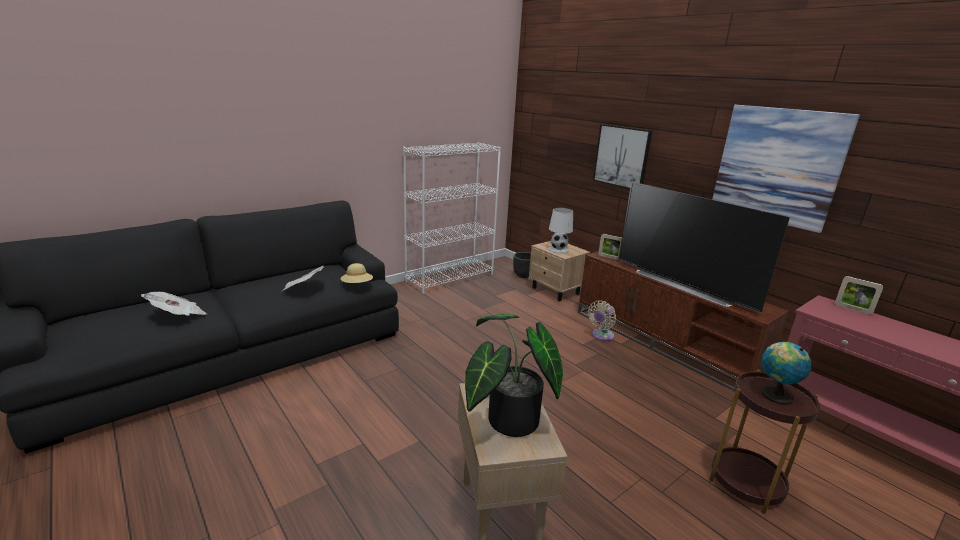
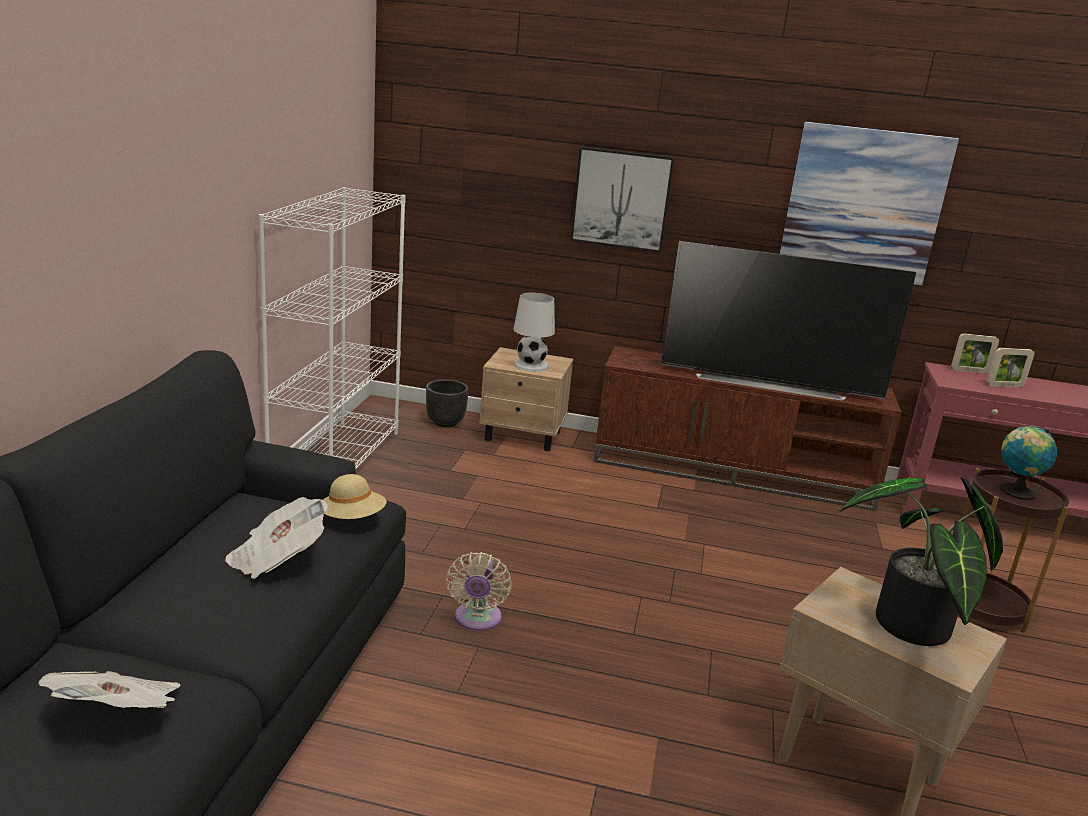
camera: 40 degrees left, 0 degrees up
(601, 336) = (662, 487): beige fan -> beige fan (477, 620)
(609, 257) = (638, 362): picture frame -> picture frame (1005, 386)

